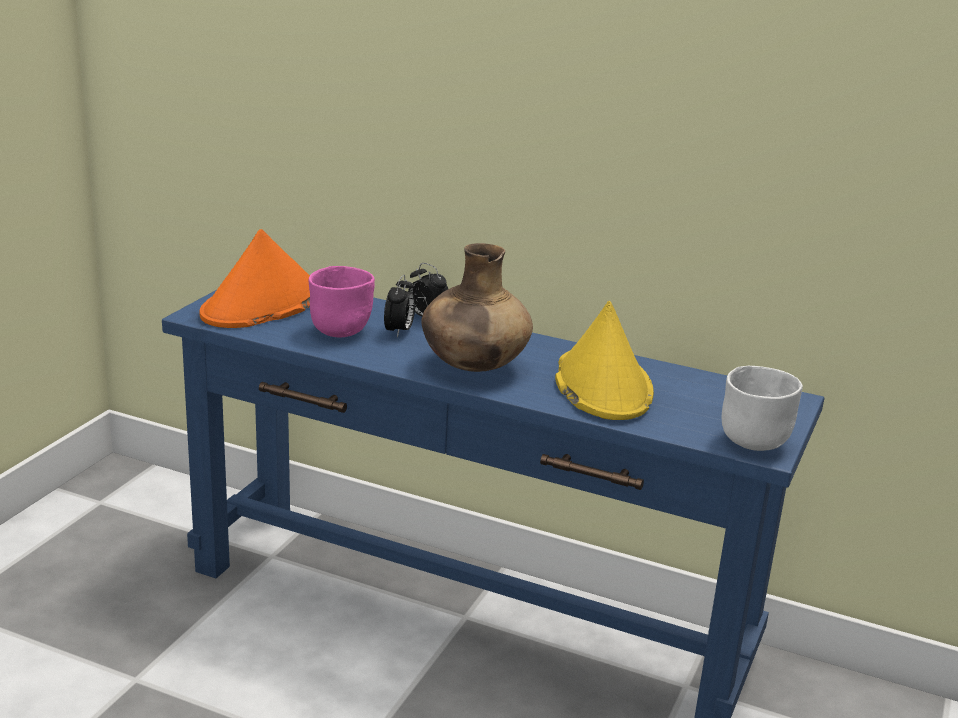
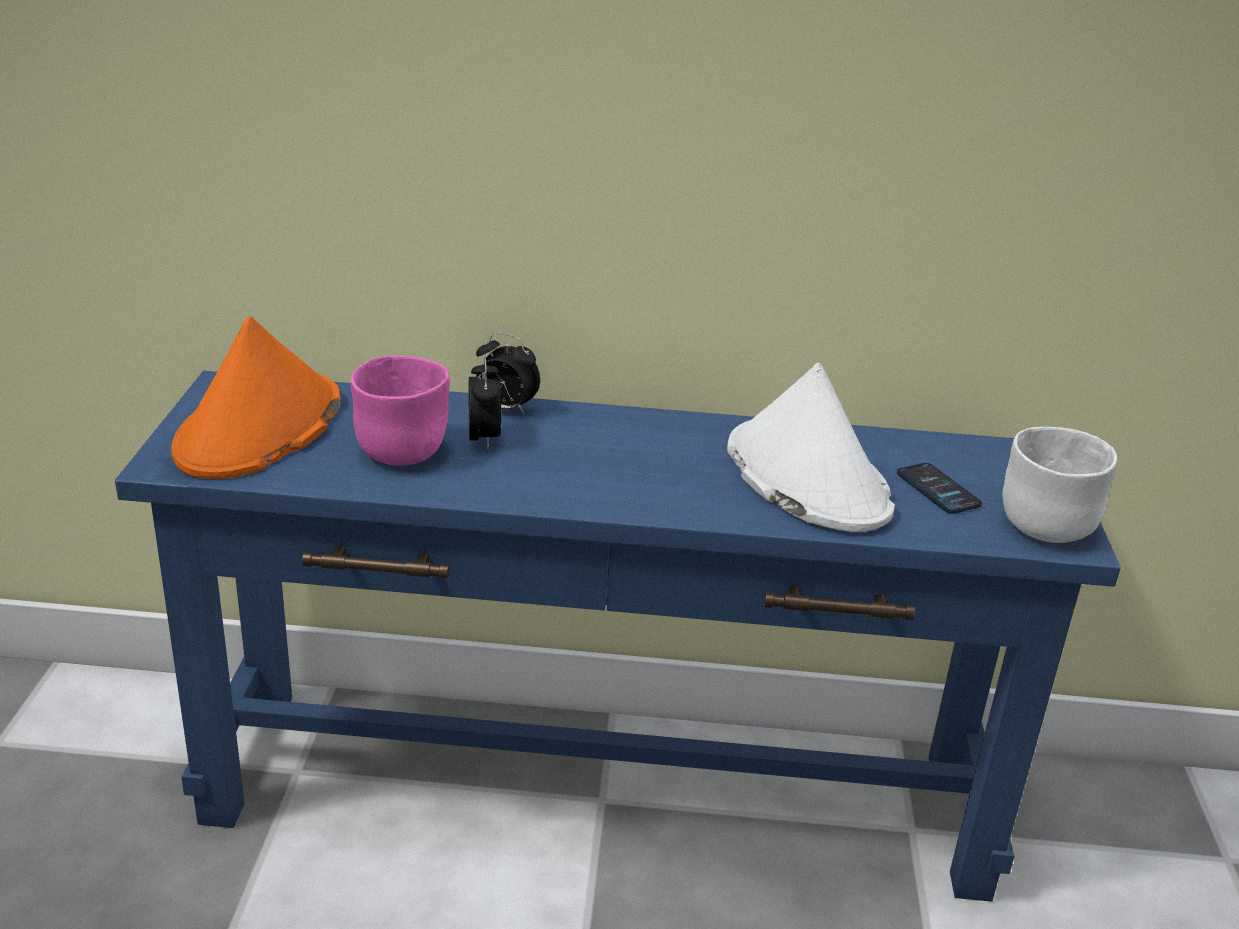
camera: 20 degrees left, 5 degrees up
(473, 366) = (623, 479): brown vase -> none
(602, 385) = (806, 478): yellow hat -> white hat
(693, 407) = (938, 490): none -> phone

